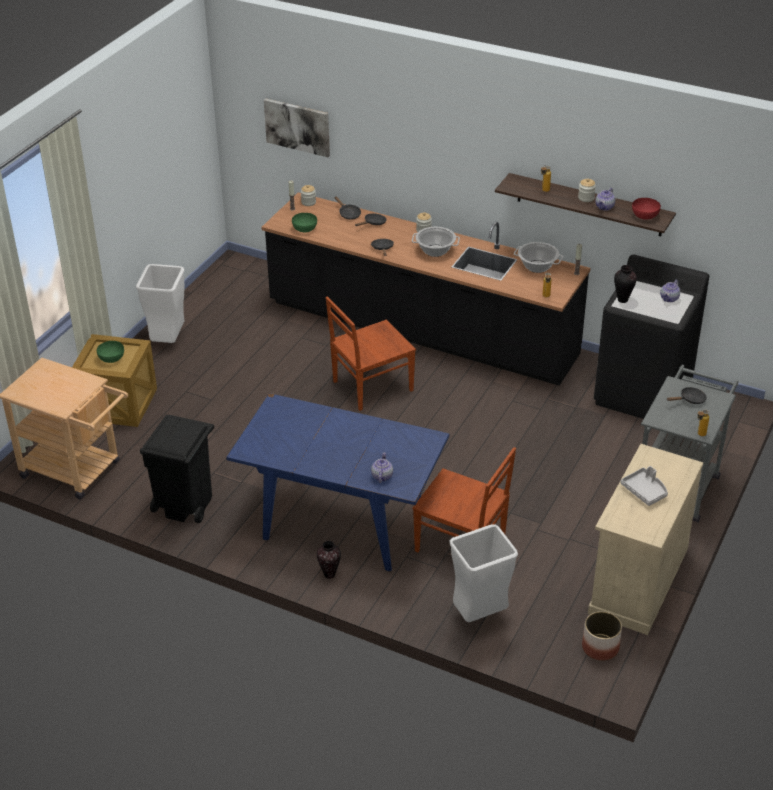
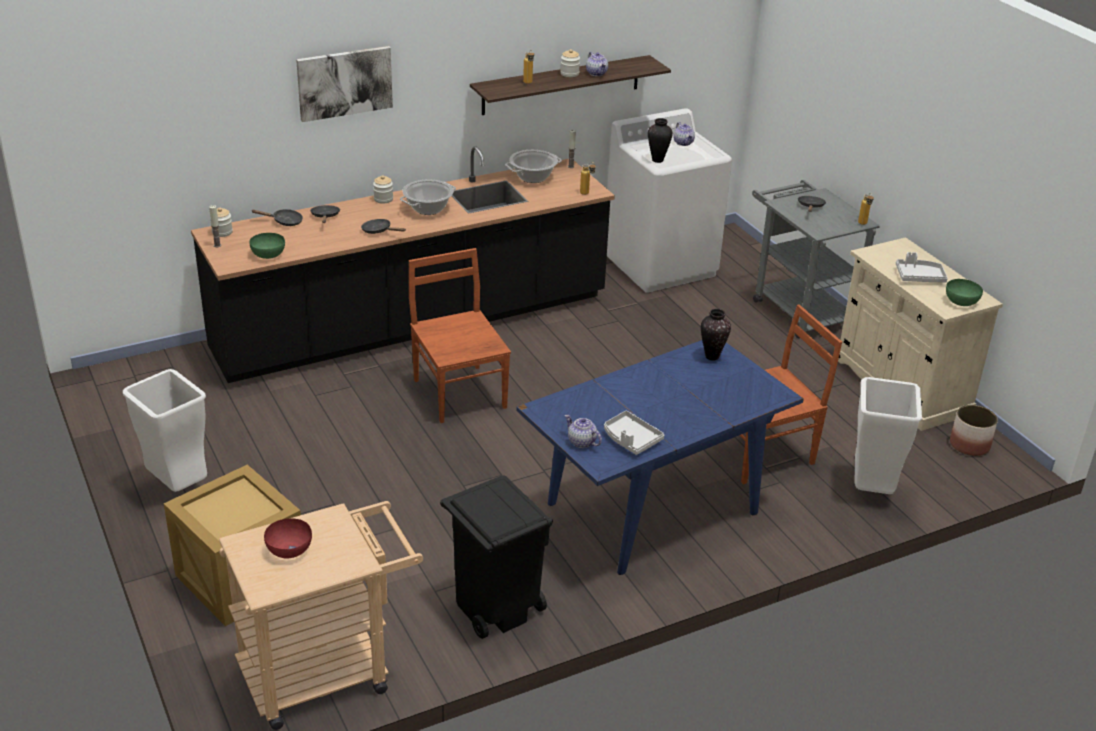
camera: 55 degrees left, 5 degrees down
(112, 358) = (235, 509): green bowl -> green bowl (961, 301)
(283, 450) = (631, 439): none -> grey tray
(297, 127) = (177, 137): picture -> picture (344, 83)
(330, 574) = (724, 554): vase -> vase (712, 356)
(371, 386) = (459, 392): brown chair -> brown chair turned 150 degrees clockwise
(381, 476) = (742, 399): teapot -> teapot (581, 442)
(643, 393) = (660, 265): black washing machine -> white washing machine
(645, 215) = (636, 66): red bowl -> red bowl (289, 549)

